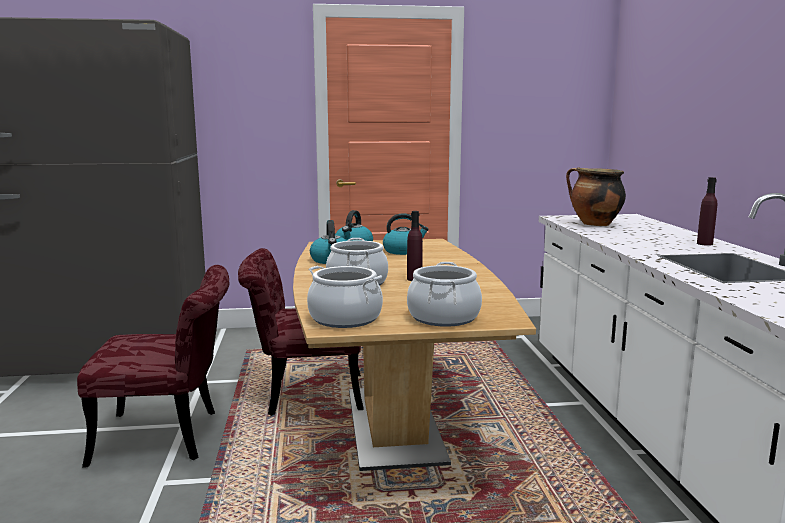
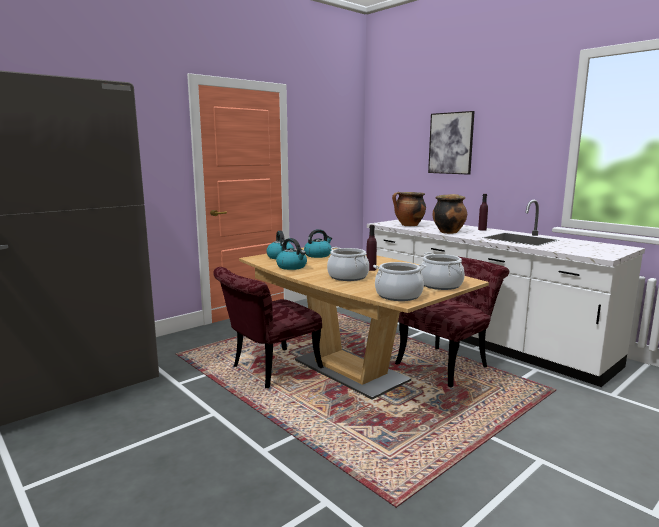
camera: 35 degrees left, 0 degrees up
(170, 436) = (218, 423): red chair -> red chair (448, 363)
(626, 240) = (448, 232): none -> cooking pot
(710, 86) = (451, 143): none -> picture

